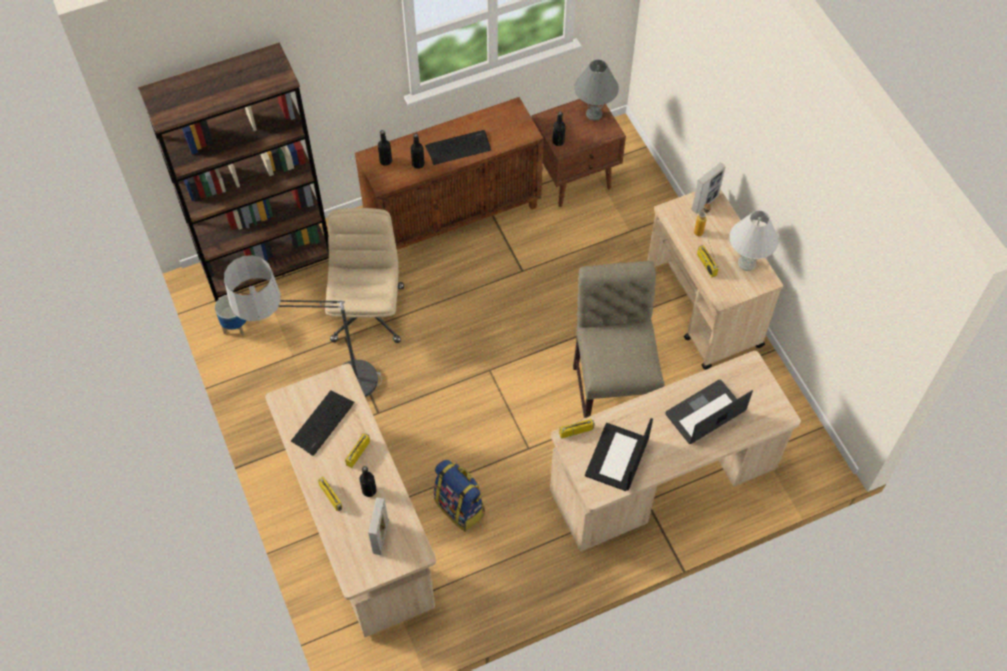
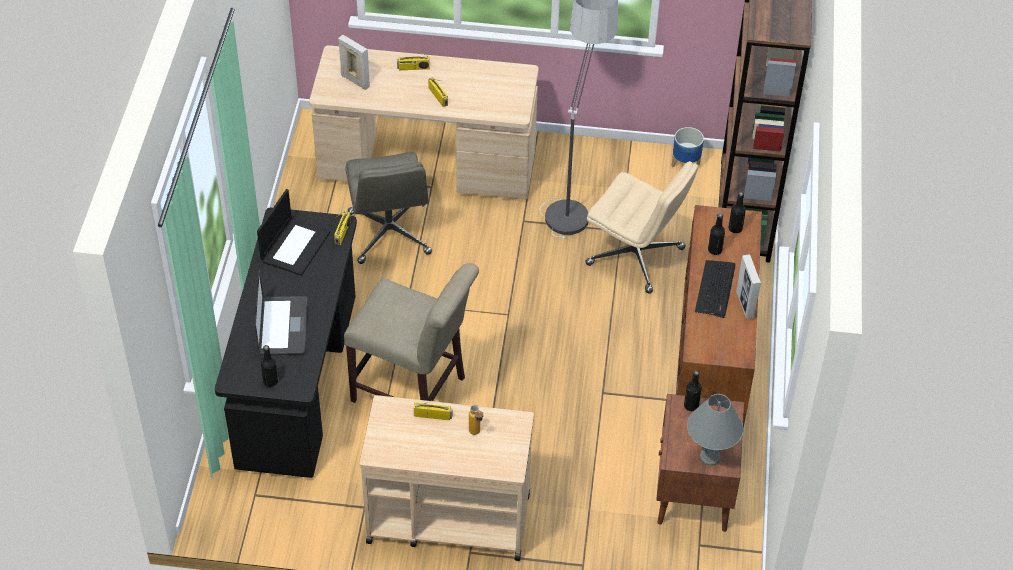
camera: 120 degrees right, 10 degrees down
(323, 423) = (483, 87): keyboard -> none
(369, 490) = (400, 90): black bottle -> black bottle (270, 381)
(460, 507) = (390, 234): backpack -> grey office chair
(617, 458) = (295, 246): laptop -> laptop turned 60 degrees clockwise
(663, 481) = (297, 381): beige desk -> black desk
(705, 203) = (506, 457): picture frame -> picture frame (745, 305)
(747, 263) = (408, 449): white table lamp -> none

